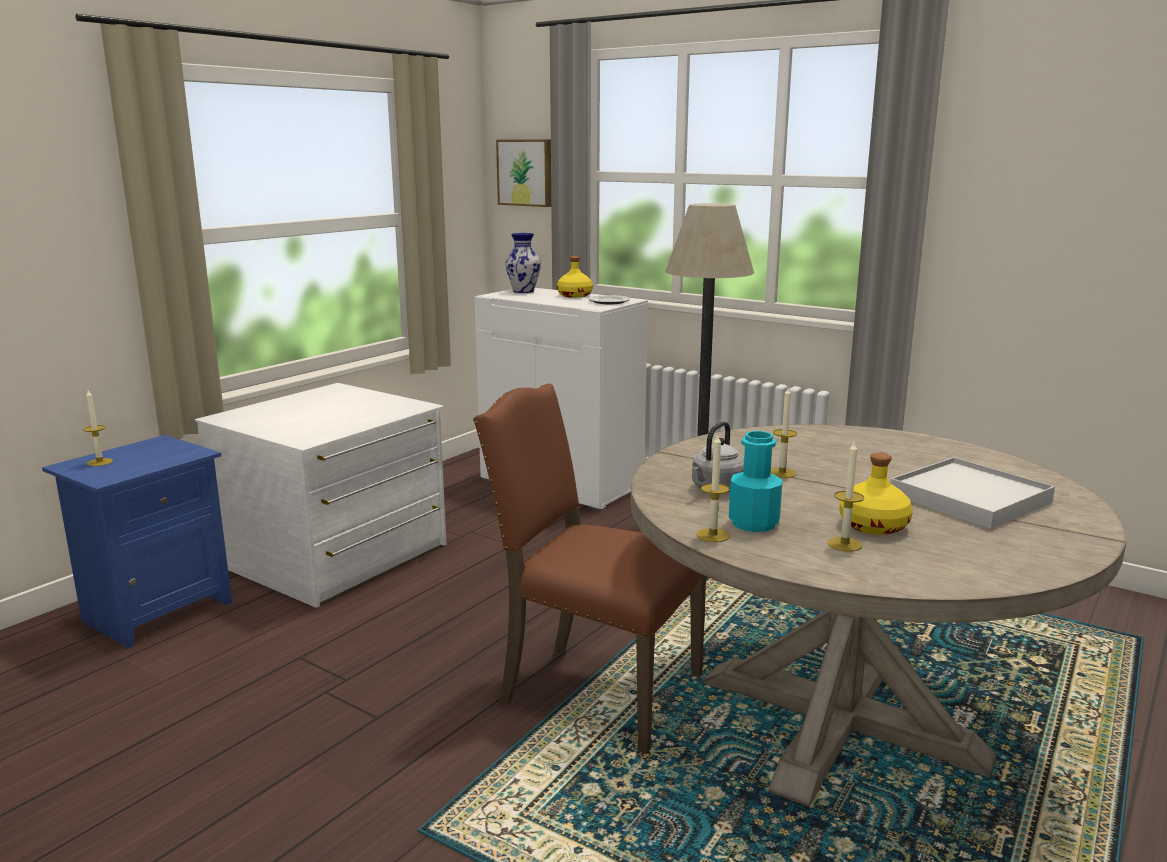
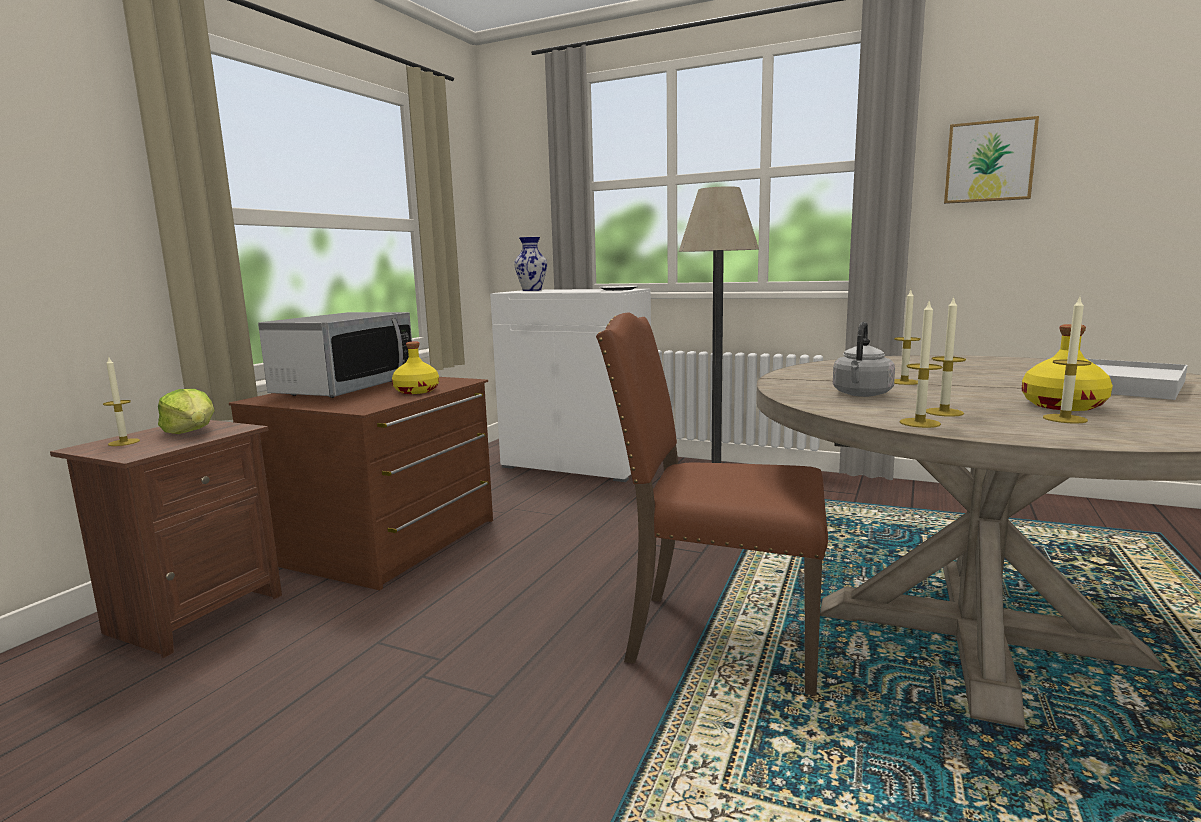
camera: 10 degrees left, 5 degrees down
(155, 611) = (193, 614): blue nightstand -> brown nightstand
(156, 454) = (191, 432): none -> lettuce
(304, 407) = (345, 388): none -> microwave
(336, 555) = (383, 540): white dresser -> brown dresser
(526, 172) = (522, 190): picture -> picture (989, 162)
(575, 295) = (582, 289): yellow bottle -> yellow bottle (417, 391)
(753, 523) = (944, 412): turquoise bottle -> candle

